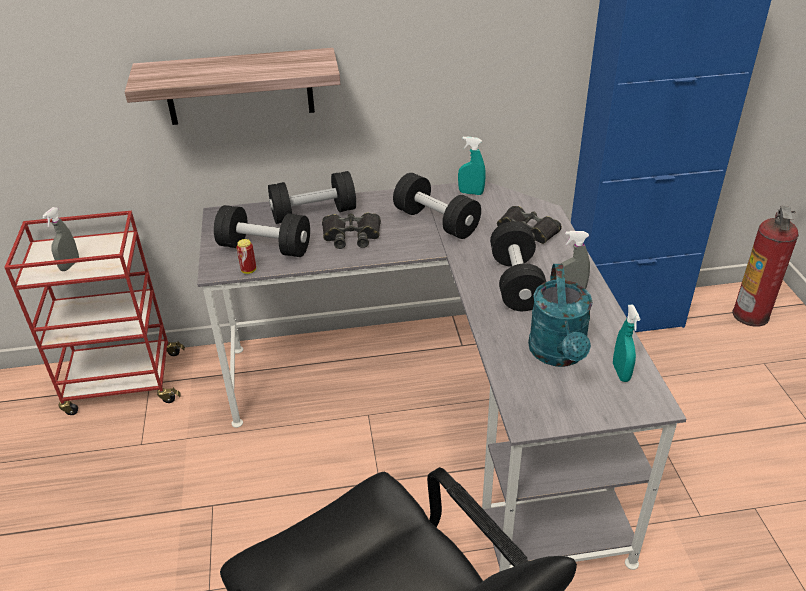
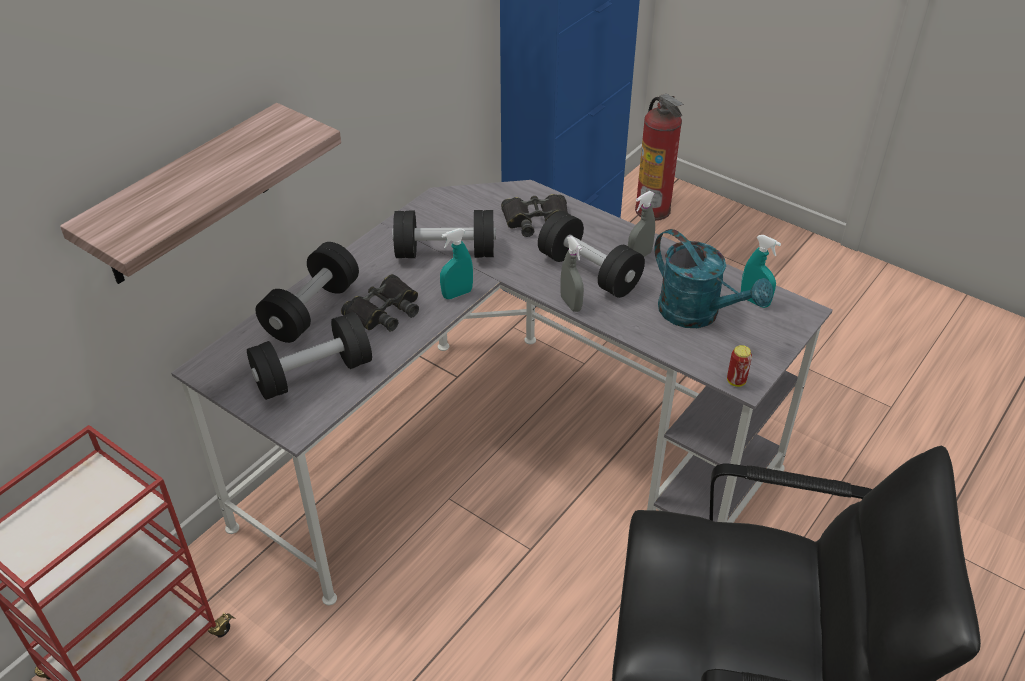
camera: 45 degrees left, 5 degrees up
(69, 265) = (74, 537): grey spray bottle -> grey spray bottle (571, 304)
(248, 270) = (331, 407): can -> can (736, 381)
(471, 193) = (437, 206): turquoise spray bottle -> turquoise spray bottle (457, 294)

